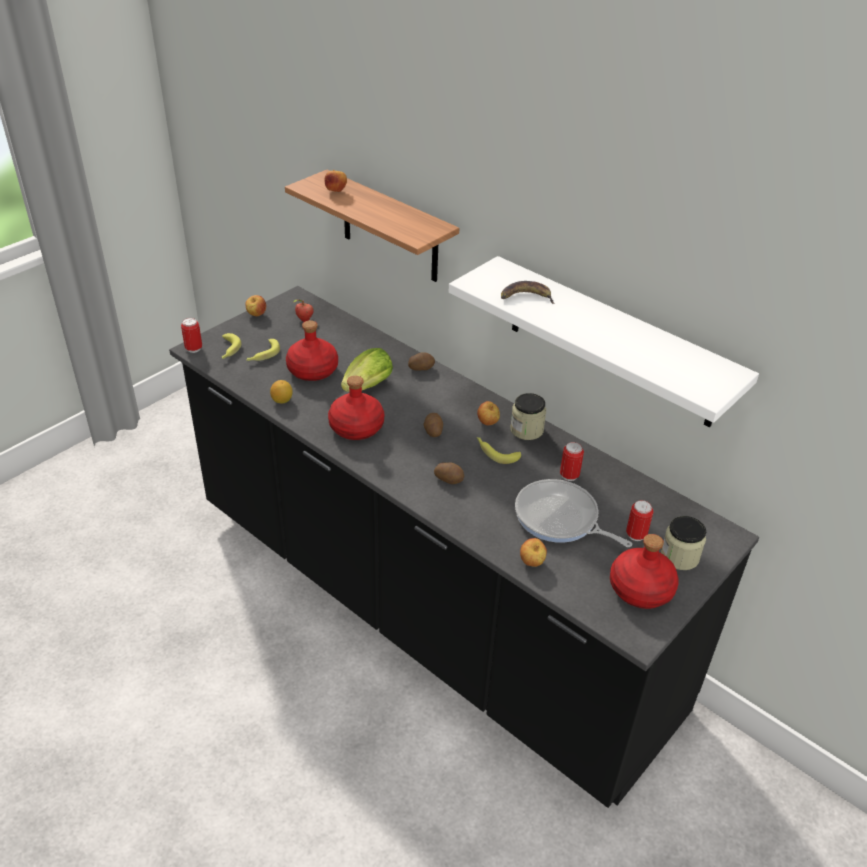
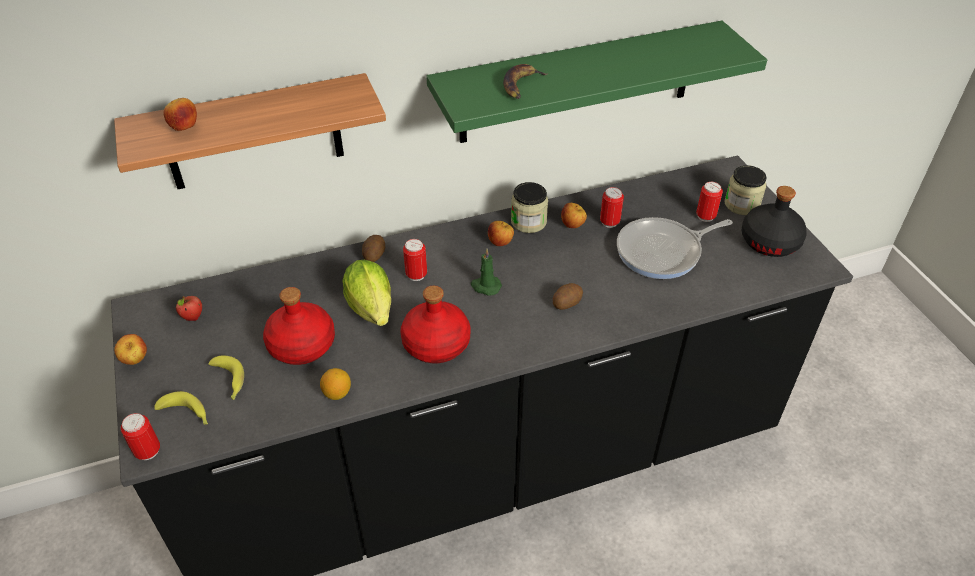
camera: 60 degrees left, 5 degrees up
(417, 394) = (416, 275): none -> can
(433, 431) = (485, 286): potato -> green candle
(495, 452) = (548, 255): banana -> none
(532, 563) = (710, 293): apple -> apple (572, 225)
(611, 342) = (577, 83): white shelf -> green shelf
(641, 589) = (770, 241): red bottle -> black bottle

